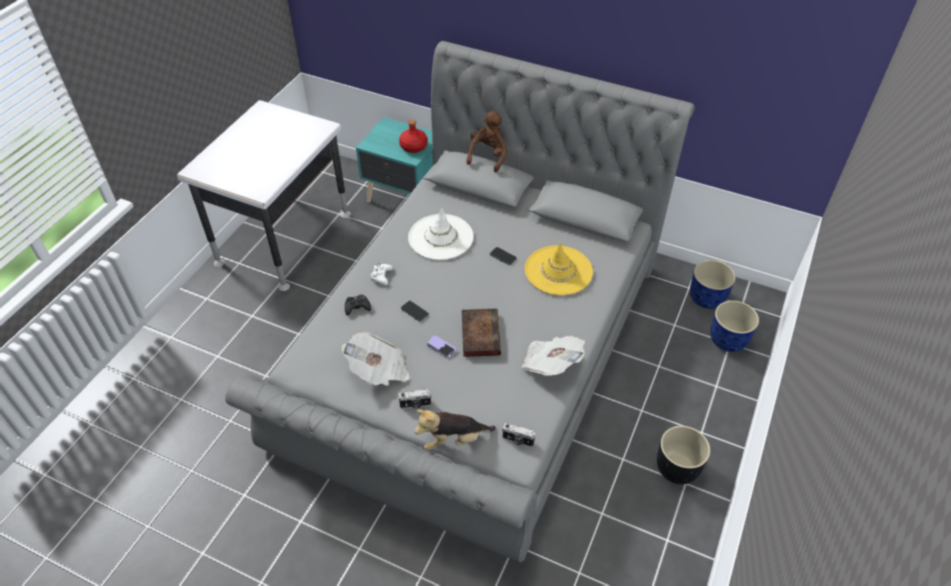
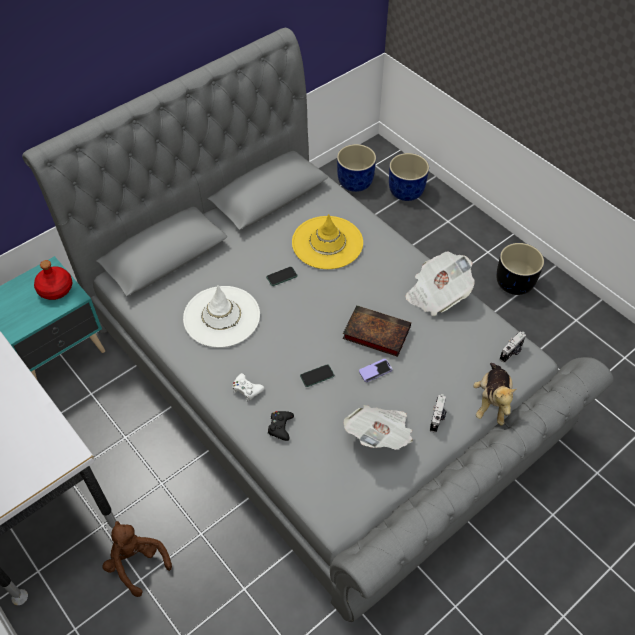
camera: 65 degrees left, 5 degrees up
(488, 156) = (149, 223): brown plush toy -> brown plush toy (136, 563)

